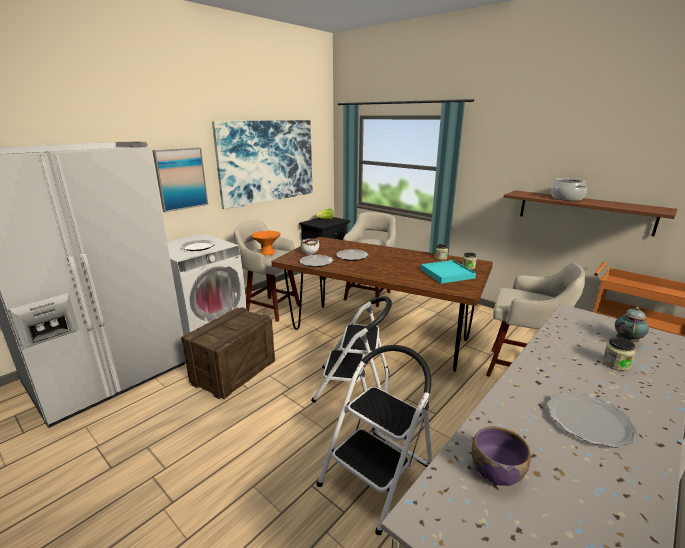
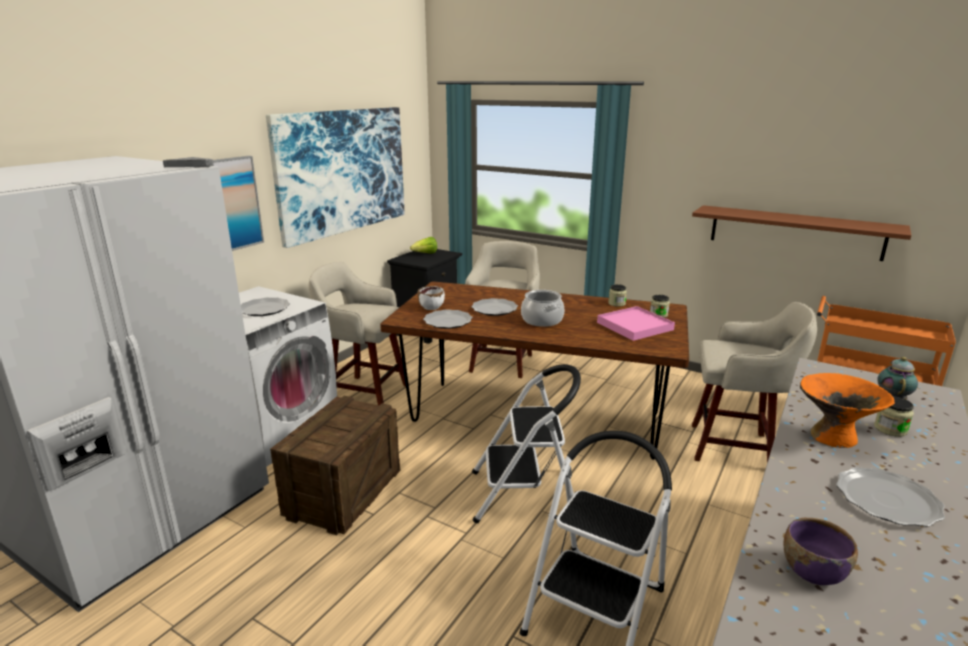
camera: 10 degrees left, 0 degrees up
(267, 253) = (359, 310): orange bowl -> orange bowl (833, 437)
(447, 274) = (634, 326): turquoise tray -> pink tray
(567, 198) = (774, 216): cooking pot -> cooking pot (542, 320)

